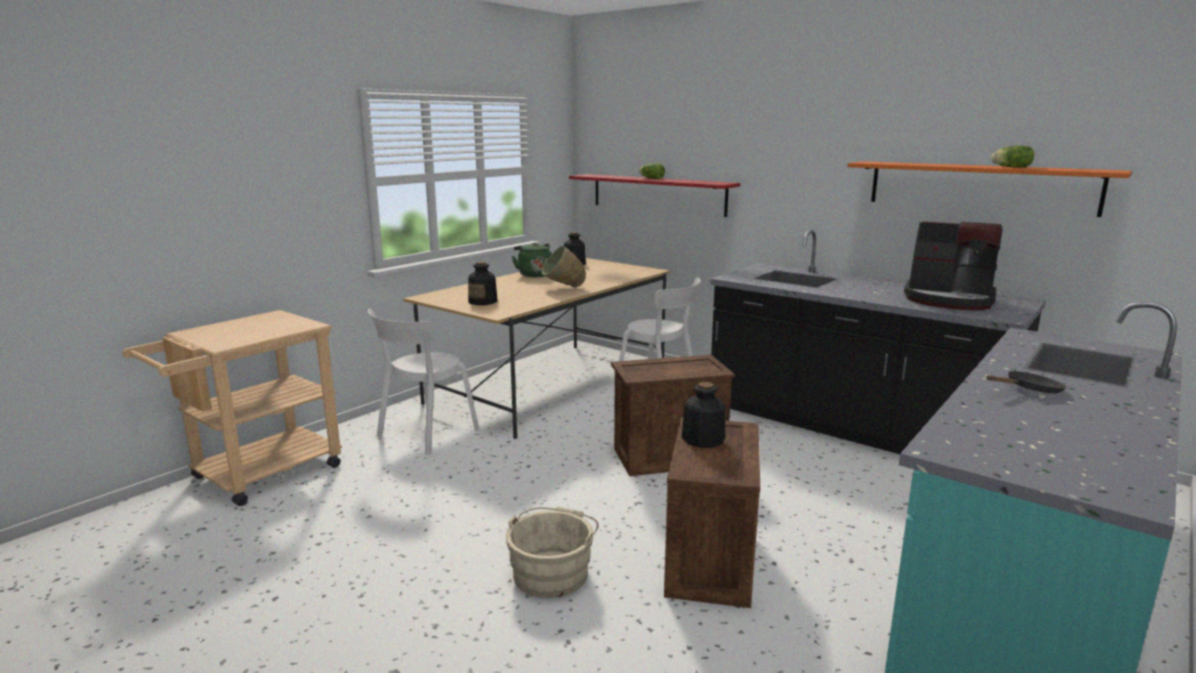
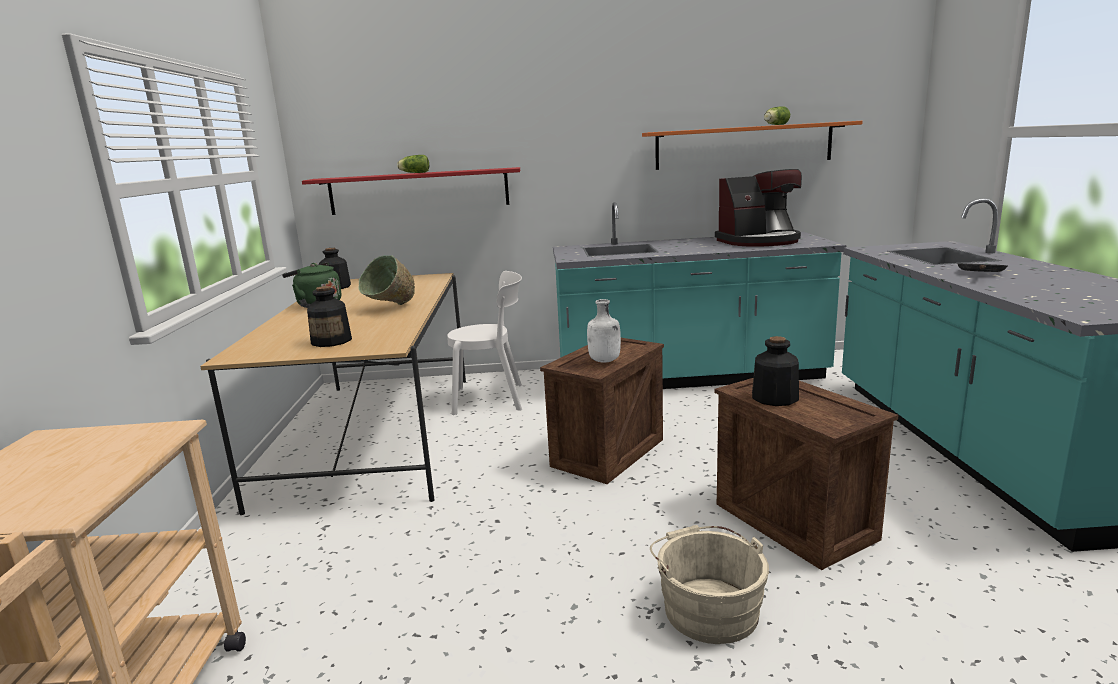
camera: 40 degrees left, 0 degrees up
(424, 434) = (309, 546): white chair -> none
(660, 372) = (605, 361): none -> white bottle
(851, 428) = (689, 376): black counter -> turquoise counter

